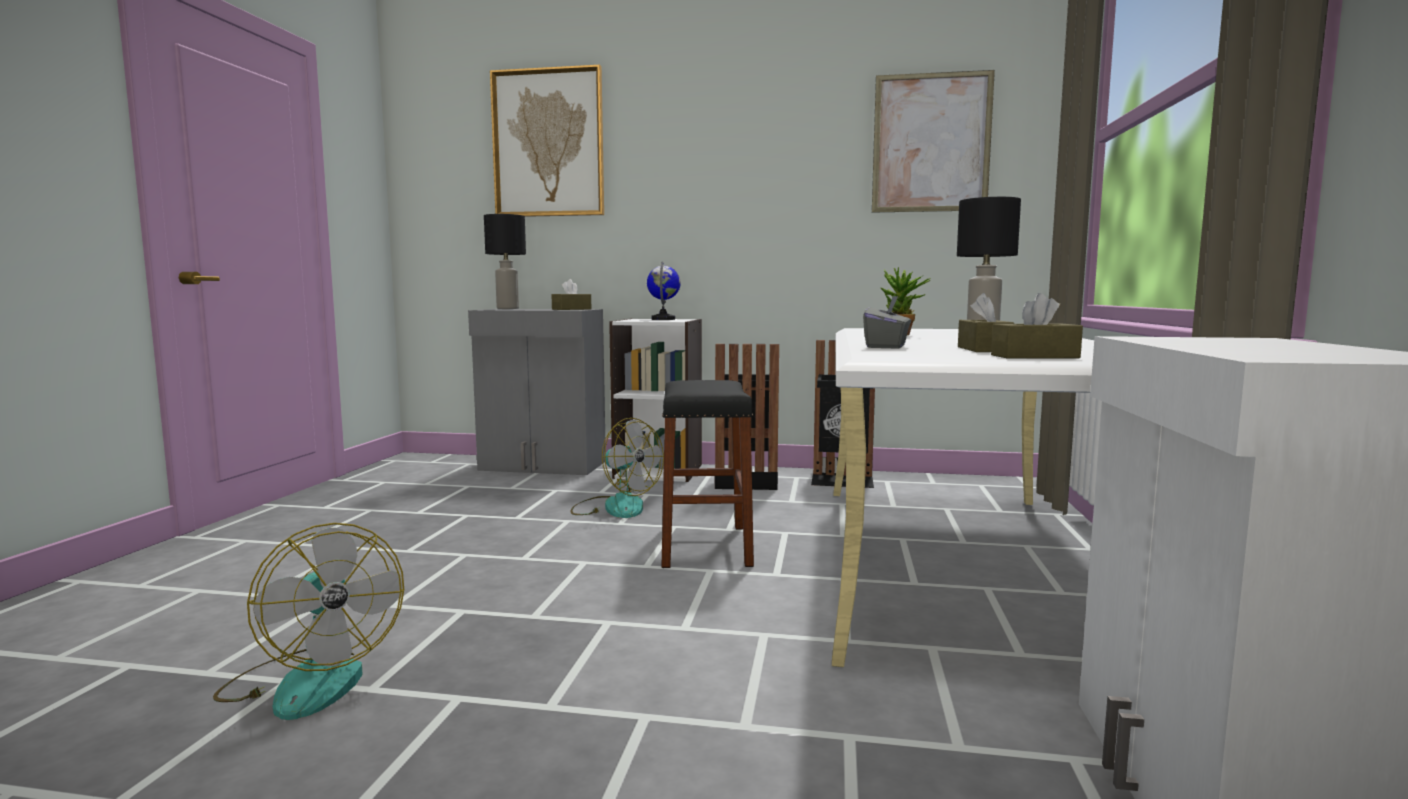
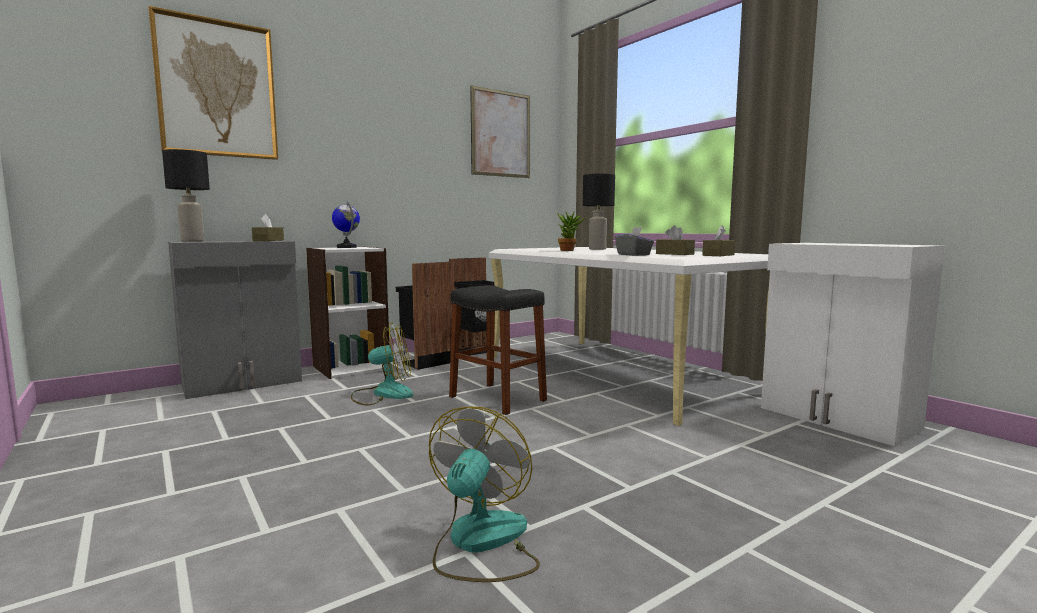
camera: 45 degrees left, 0 degrees up
(311, 680) = (480, 543): fan -> fan turned 75 degrees counterclockwise

